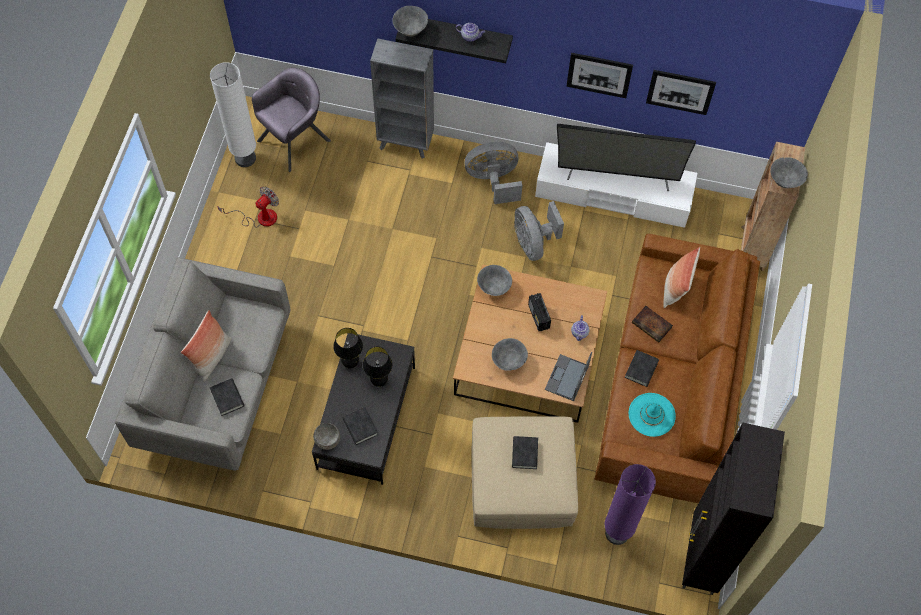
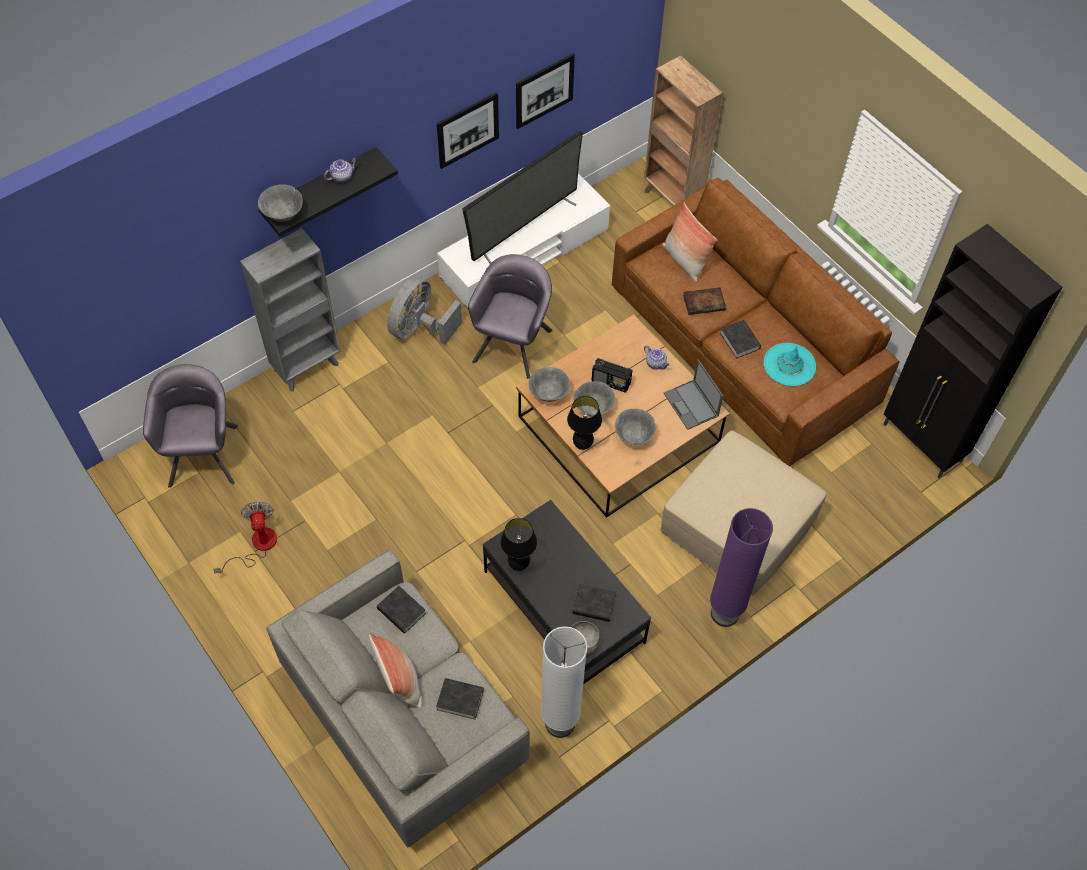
camera: 50 degrees left, 5 degrees down
(245, 158) = (177, 511): white floor lamp -> white floor lamp (559, 723)
(379, 382) = (561, 554): black table lamp -> black table lamp (582, 445)
(524, 453) = (739, 489): black book -> black book (401, 611)
(533, 243) = (513, 345): grey fan -> grey armchair
(617, 533) = (850, 489): purple floor lamp -> purple floor lamp (724, 613)
(784, 181) = (699, 90): grey bowl -> grey bowl (593, 408)

